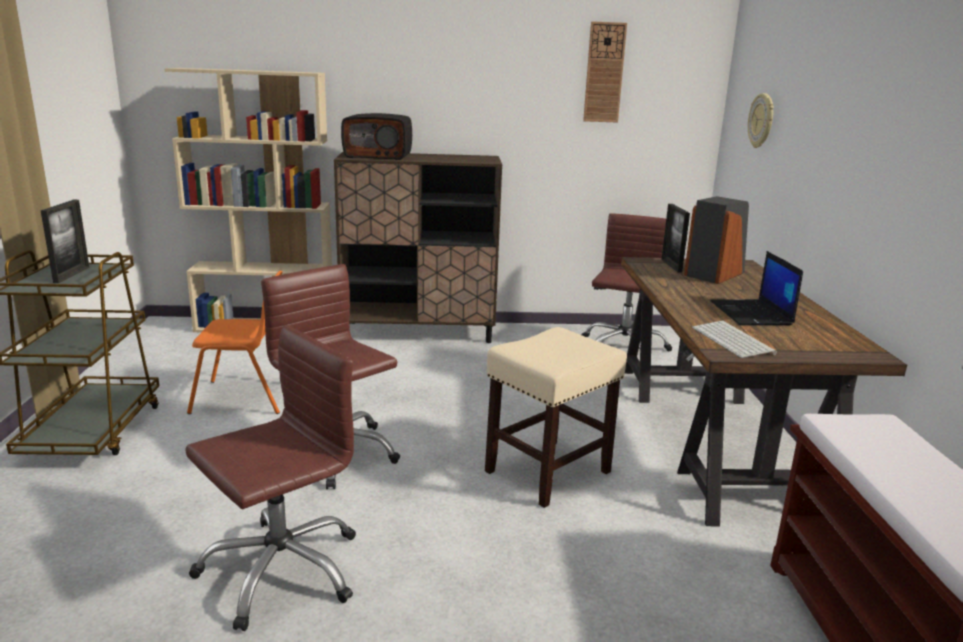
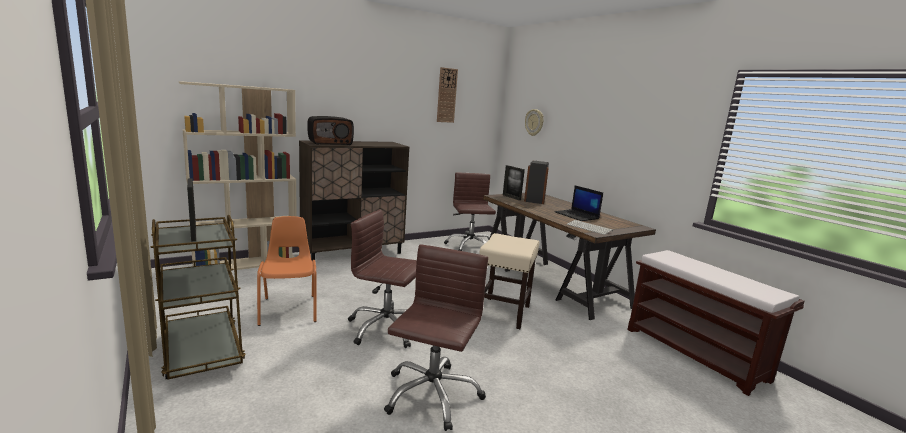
camera: 30 degrees left, 5 degrees down
(245, 398) = (289, 309): orange chair -> orange chair turned 75 degrees counterclockwise

